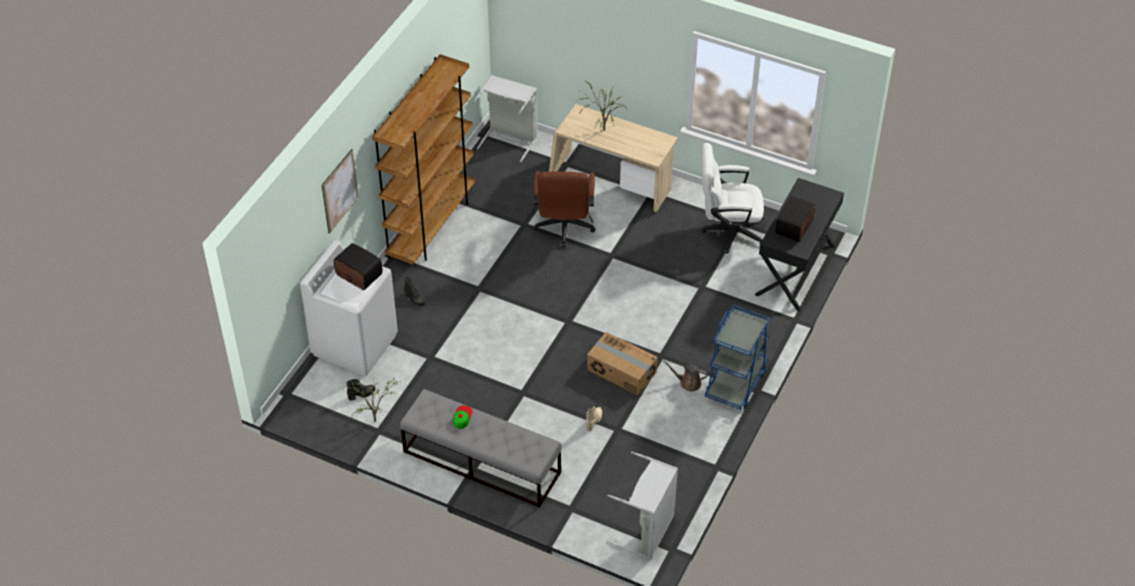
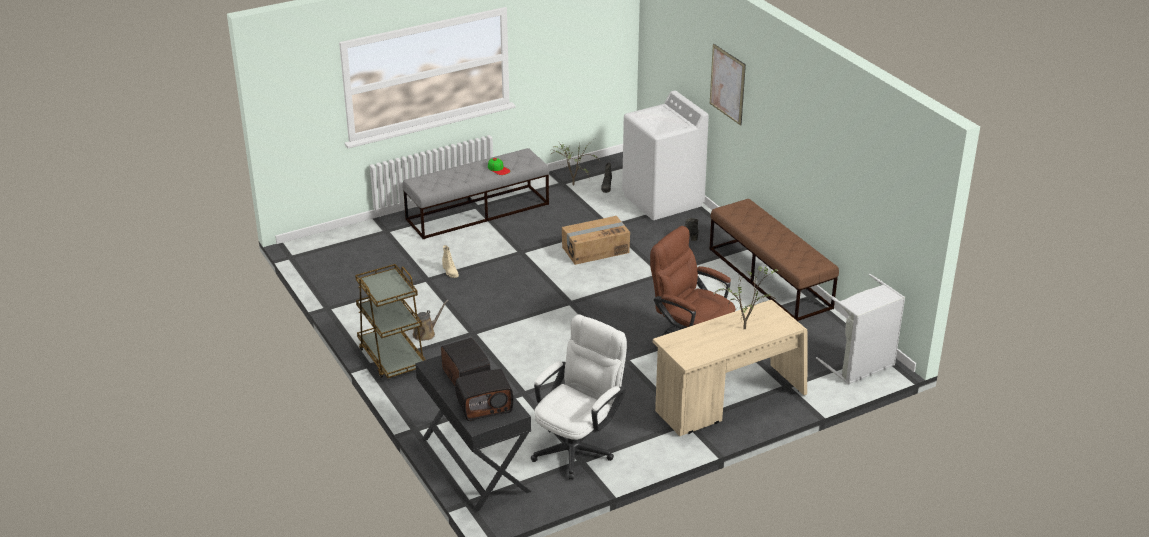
camera: 125 degrees right, 15 degrees down
(358, 275) = (663, 123): radio -> radio (485, 406)
(431, 226) = (770, 278): brown bookcase -> brown bench
(621, 371) = (482, 305): cardboard box -> cardboard box (595, 250)
(647, 532) = (320, 253): grey laundry basket -> none
(735, 383) = (392, 358): blue cart -> brown cart

